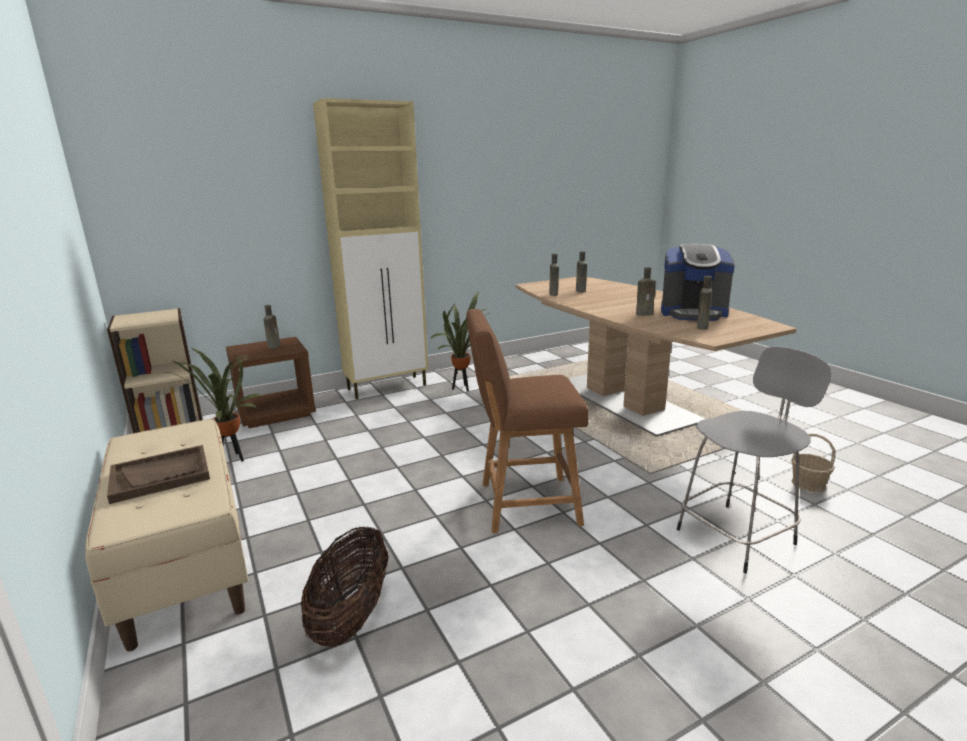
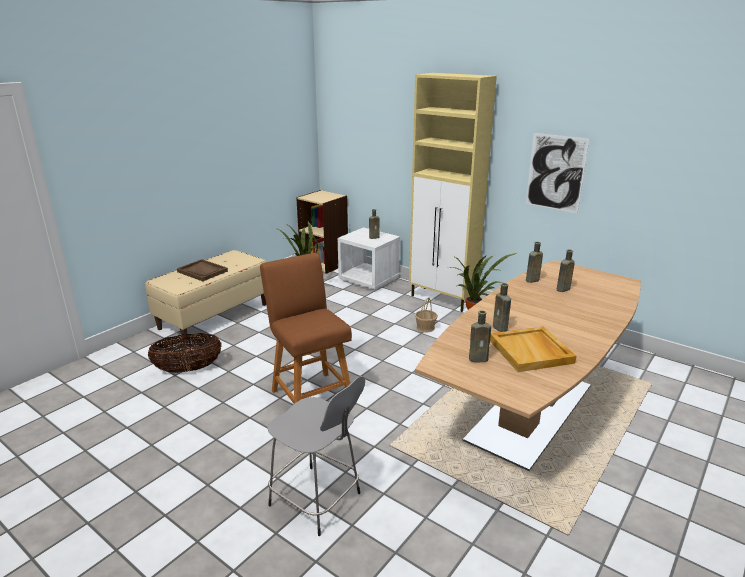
camera: 65 degrees right, 5 degrees up
(276, 412) = (369, 280): brown nightstand -> white nightstand
(471, 206) = (555, 173): none -> picture
(693, 313) = (531, 352): coffee machine -> beige tray
(808, 484) = (435, 550): basket -> basket (425, 328)

